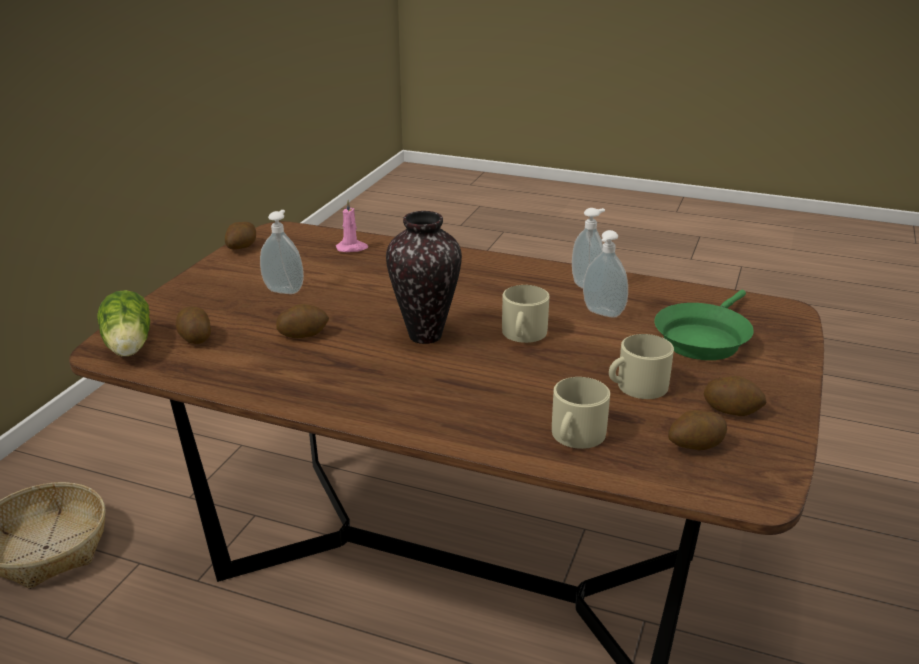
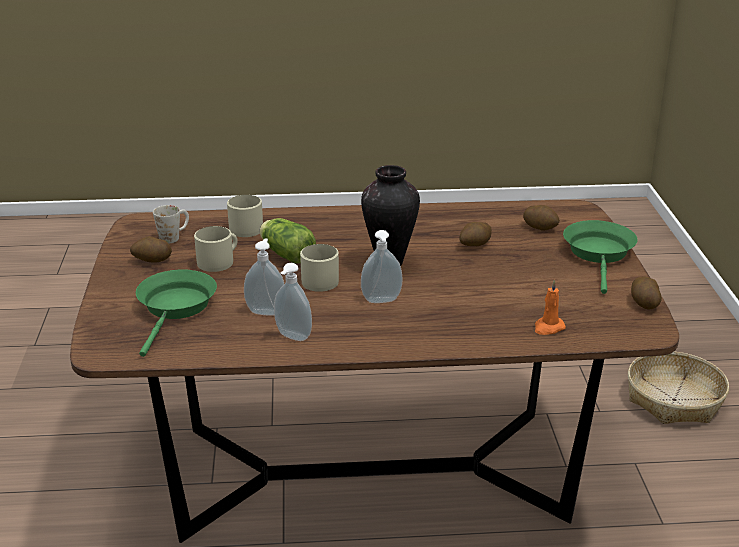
camera: 155 degrees right, 0 degrees up
(128, 347) = (569, 214): lettuce -> lettuce (285, 254)
(192, 294) = (599, 254): none -> green frying pan
(285, 290) = (539, 273): soap dispenser -> soap dispenser (381, 301)
(352, 248) = (548, 328): pink candle -> orange candle
(695, 446) = (174, 237): potato -> white mug

